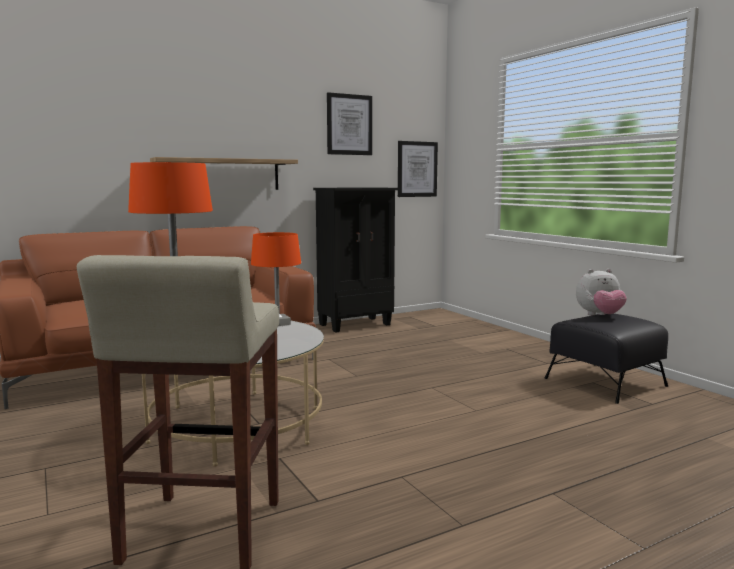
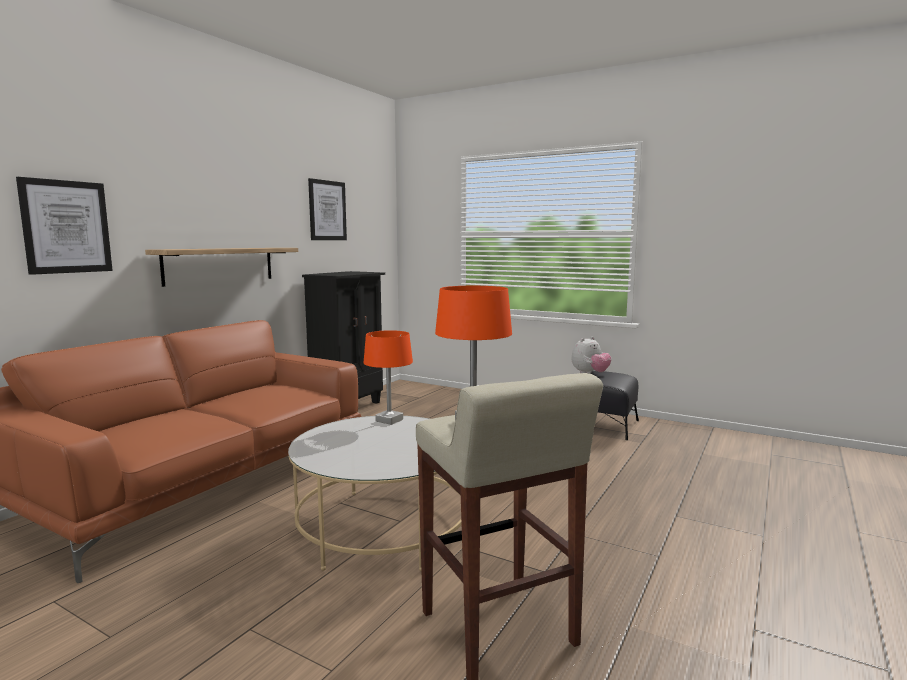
camera: 30 degrees left, 0 degrees up
(417, 169) = (379, 252): picture -> picture (66, 227)

